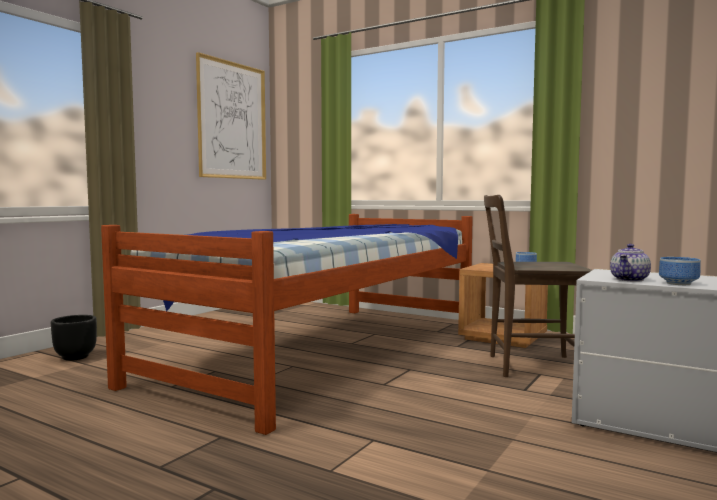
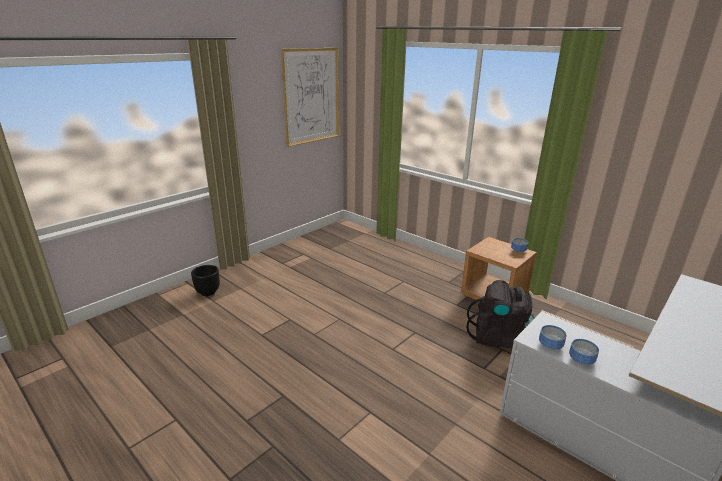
camera: 10 degrees right, 20 degrees up
(322, 351) = (362, 301): bed -> none
(530, 366) = (499, 338): brown chair -> black backpack
(630, 279) = (551, 345): teapot -> bowl

